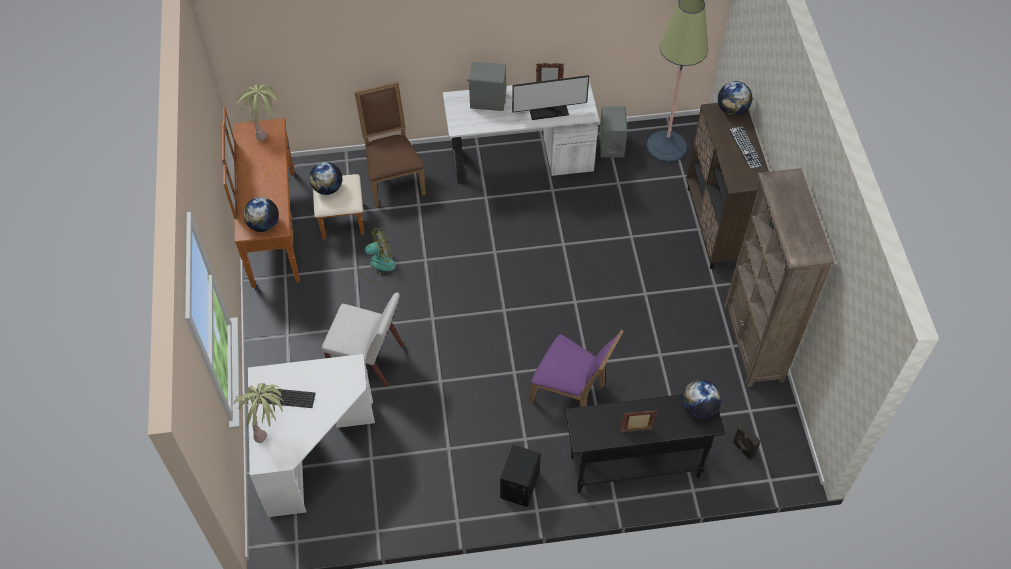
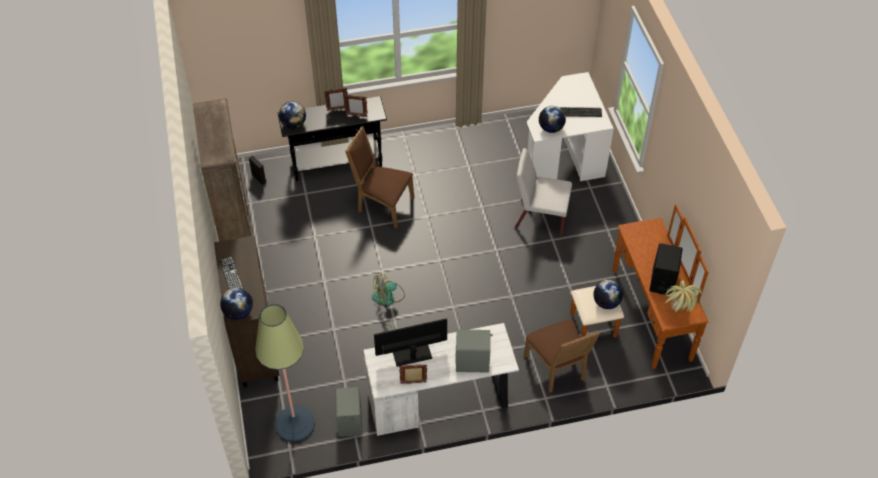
camera: 175 degrees right, 5 degrees down
(263, 224) = (642, 231): globe -> globe (551, 128)
(268, 425) = (586, 97): potted plant -> none
(376, 264) = (552, 288): fan -> fan (388, 296)
(520, 486) = (416, 147): black speaker -> black speaker (662, 281)
(572, 393) = (382, 205): purple chair -> brown chair
(608, 416) = (356, 115): none -> picture frame

